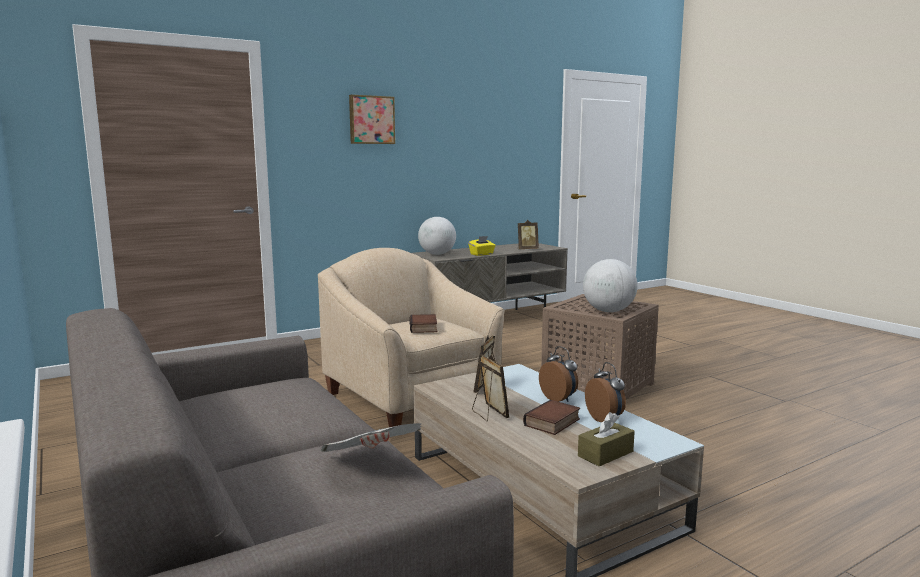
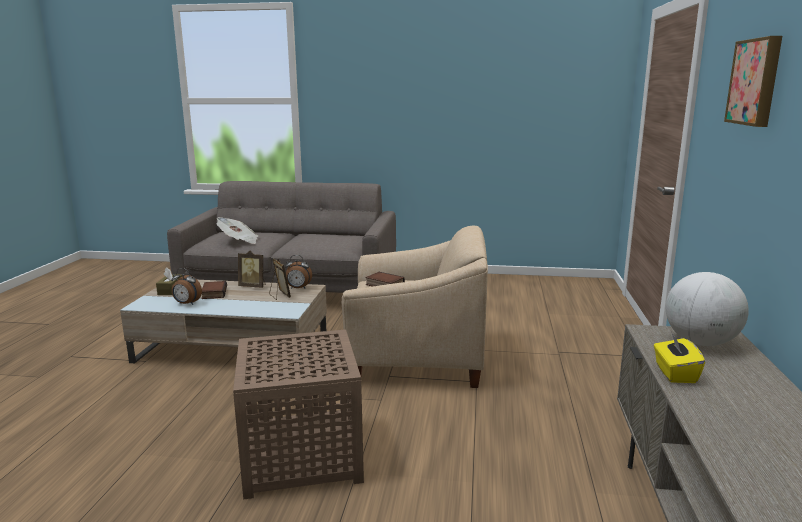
camera: 130 degrees right, 5 degrees up
(526, 249) = (733, 448): picture frame -> none
(559, 399) = (228, 305): alarm clock -> alarm clock (298, 288)
(608, 311) = (272, 348): globe -> none

